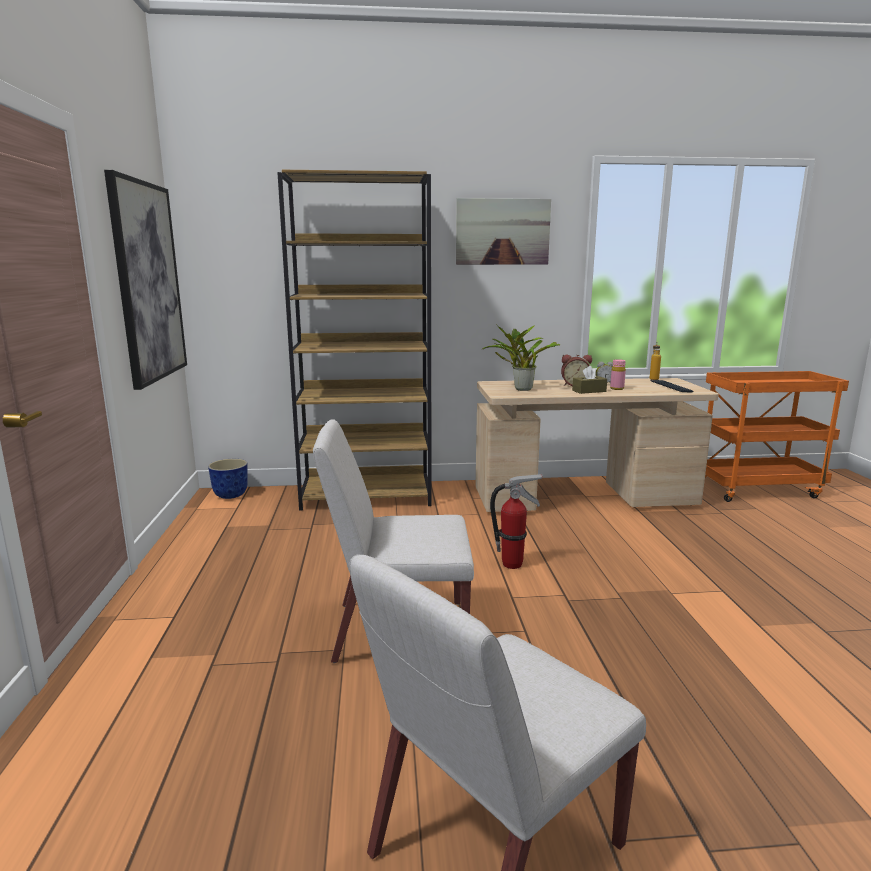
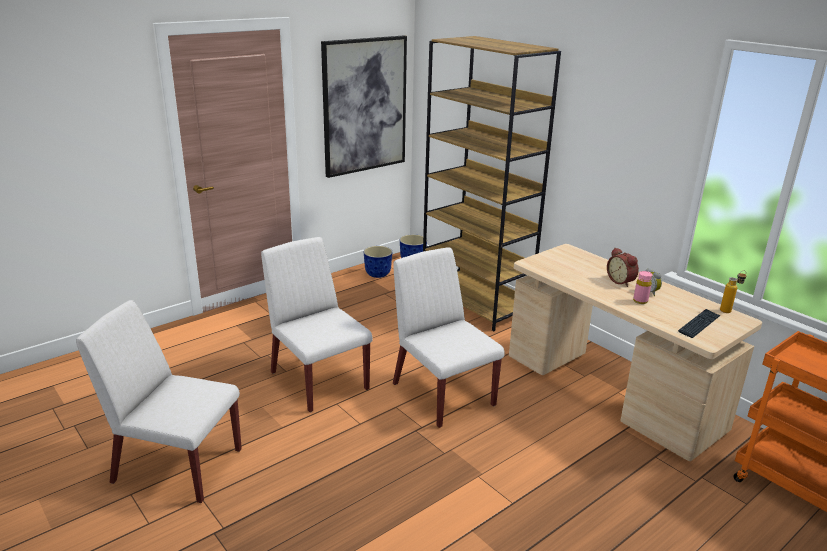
camera: 55 degrees right, 10 degrees up
(219, 519) = (378, 274): none -> planter
(502, 232) = (623, 107): picture -> none
(513, 564) = (442, 394): fire extinguisher -> white chair
(520, 389) = (564, 264): potted plant -> none
(589, 391) = (606, 291): brown tissue box -> none

